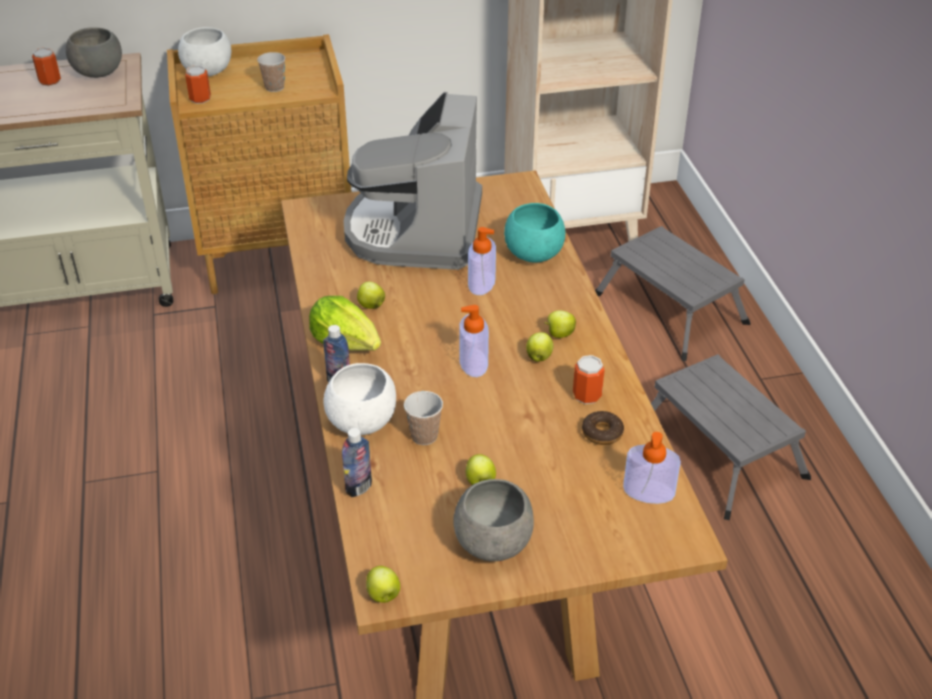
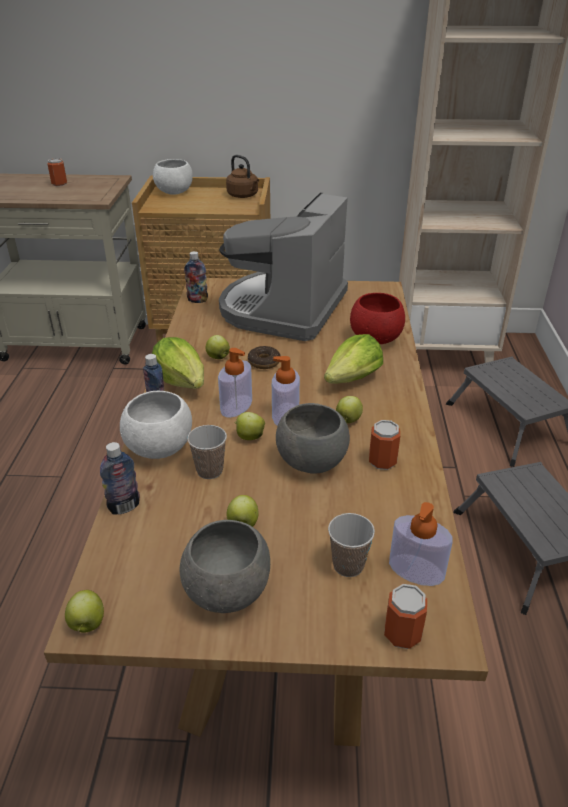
camera: 15 degrees right, 5 degrees down
(98, 73) = (95, 183): grey bowl -> grey bowl (312, 463)
(200, 99) = (158, 206): can -> can (402, 634)
(274, 87) = (216, 205): cup -> cup (348, 565)
(303, 67) = (244, 196): none -> brown kettle
(310, 232) = (197, 300): none -> bottle
(481, 283) = (320, 354): soap dispenser -> soap dispenser (236, 406)
(527, 308) = (353, 379): none -> lettuce
(534, 254) = (376, 339): turquoise bowl -> red bowl
(559, 334) = (374, 404): apple -> apple (249, 437)
(602, 433) = (385, 499): donut -> donut (264, 362)

